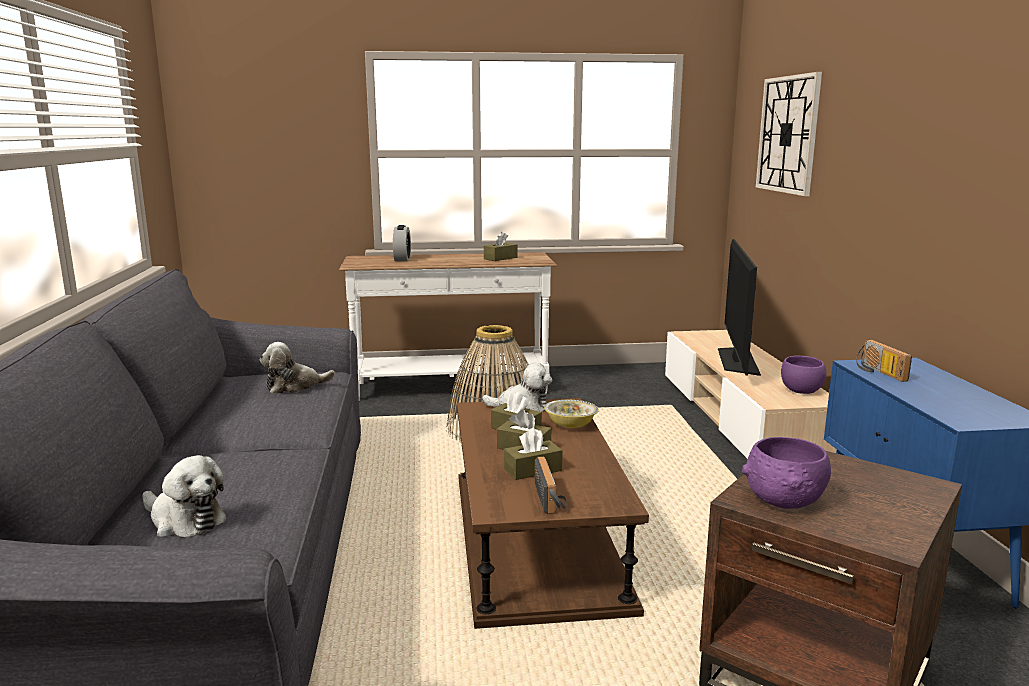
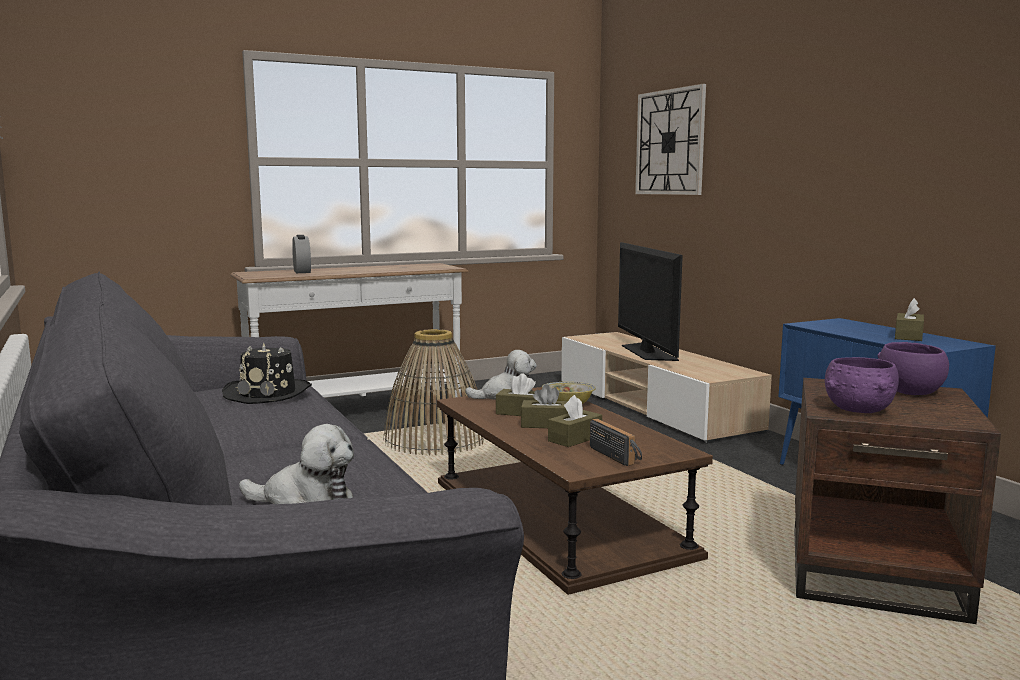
camera: 20 degrees left, 5 degrees down
(294, 386) = (268, 393): plush toy -> black hat
(500, 258) = (406, 267): brown tissue box -> brown tissue box (908, 336)
(800, 390) = (722, 367): purple bowl -> purple bowl (909, 391)
(878, 372) = (827, 327): radio -> none

